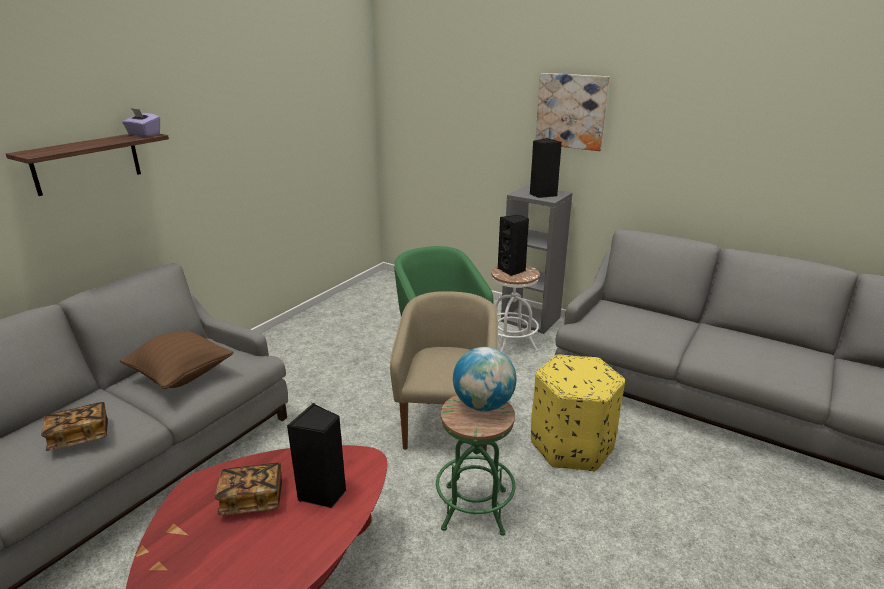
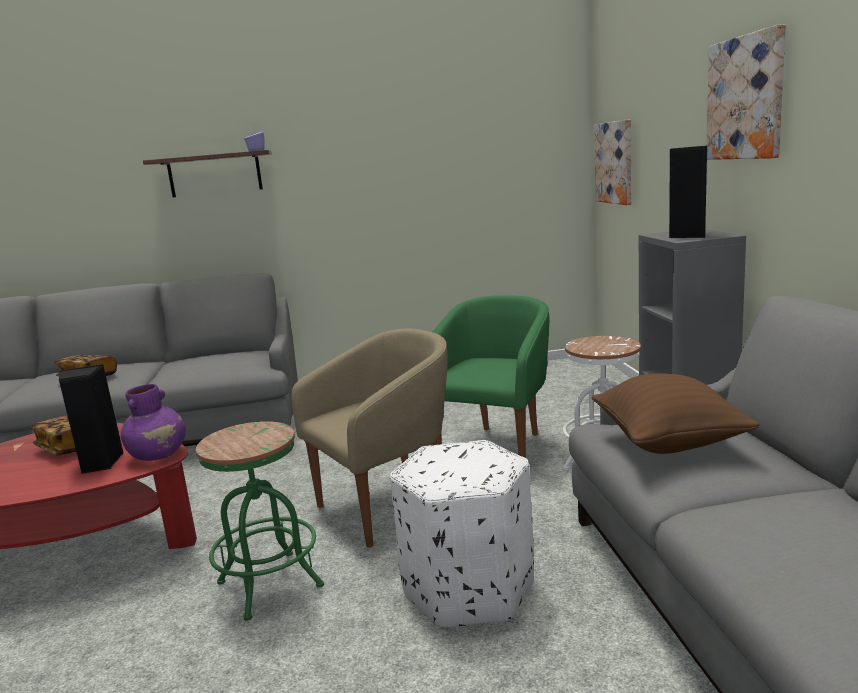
camera: 50 degrees right, 10 degrees down
(181, 375) = (199, 363): brown pillow -> brown pillow (668, 443)
(358, 461) = (159, 455): none -> purple vase
(413, 129) = (615, 162): none -> picture
(483, 405) = (263, 436): globe -> none
(512, 270) = (602, 343): black speaker -> none
(572, 445) = (470, 589): yellow ottoman -> white ottoman

